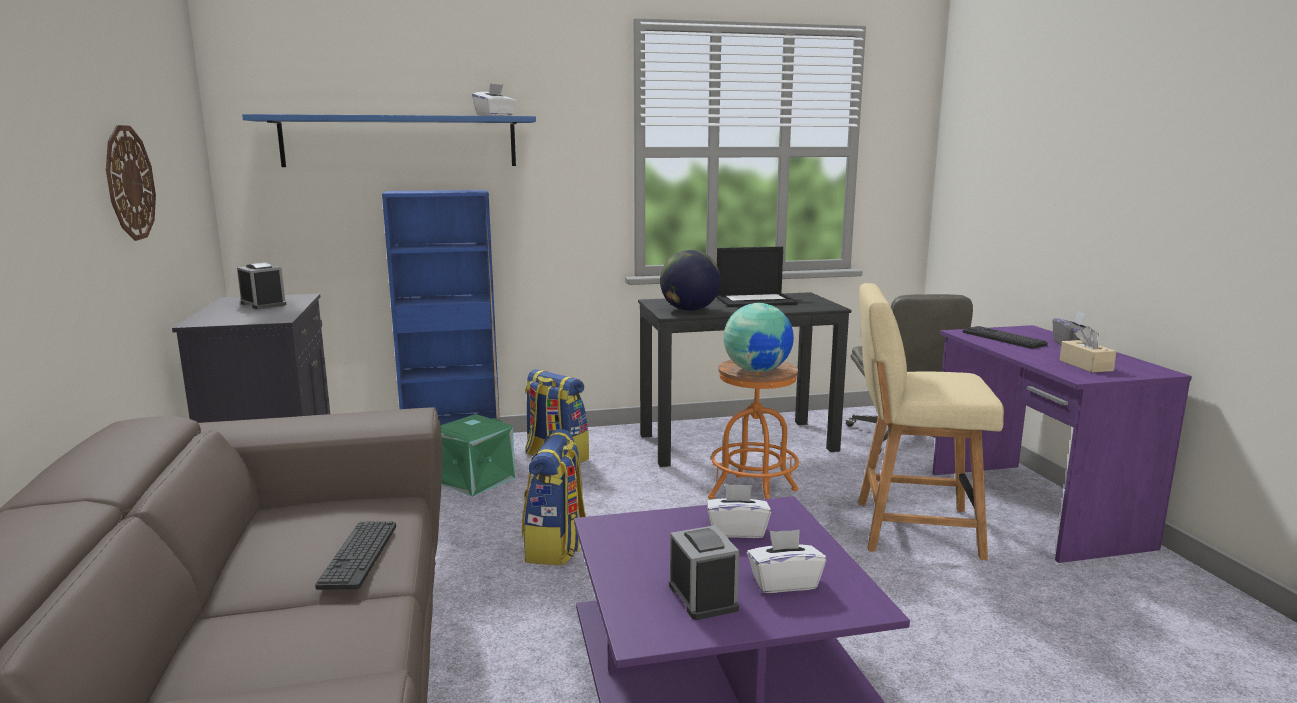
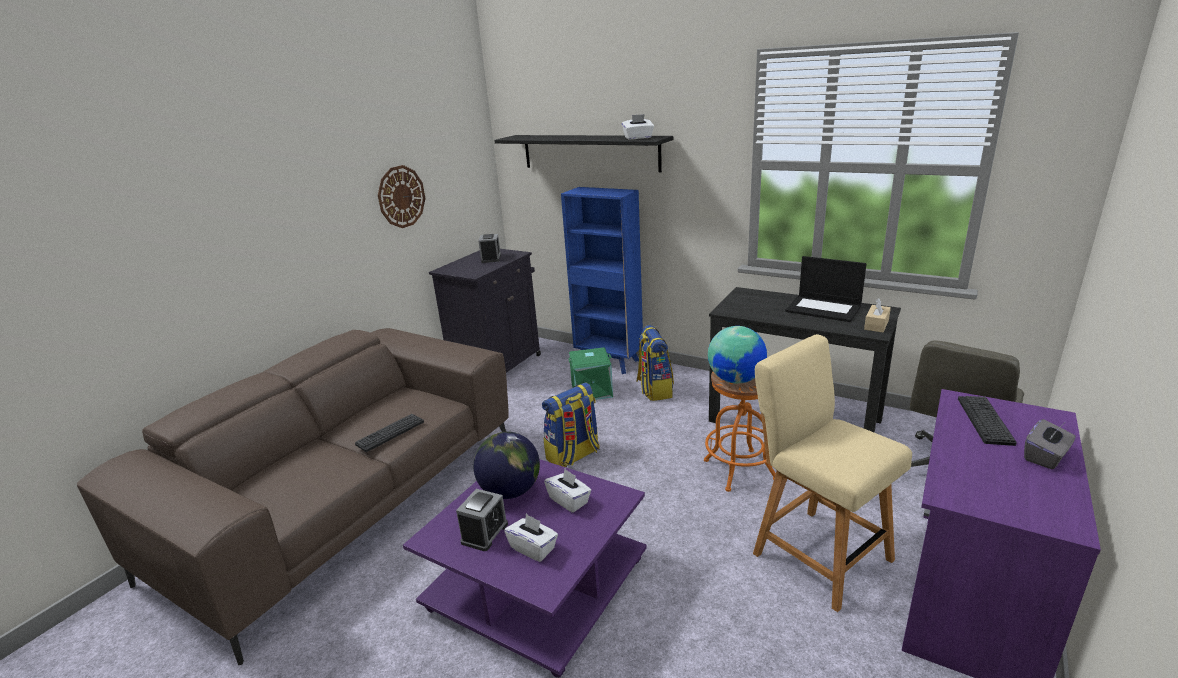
camera: 45 degrees right, 10 degrees up
(400, 141) = (589, 152): blue shelf -> black shelf
(689, 310) = (747, 309): globe -> globe (510, 491)
(1085, 365) = (992, 486): beige tissue box -> beige tissue box (876, 325)

